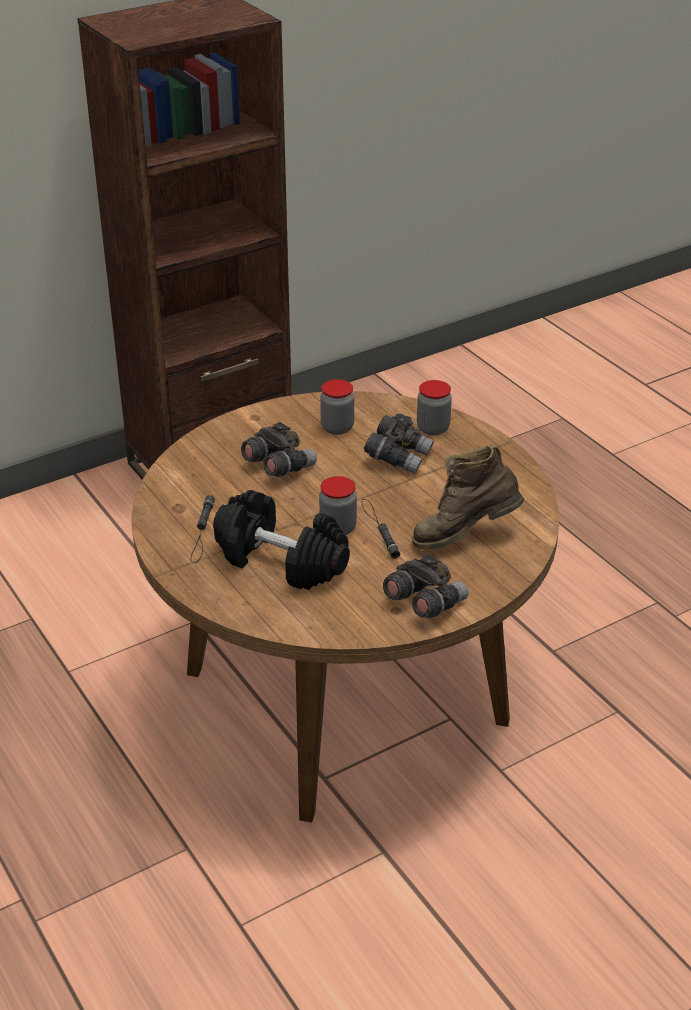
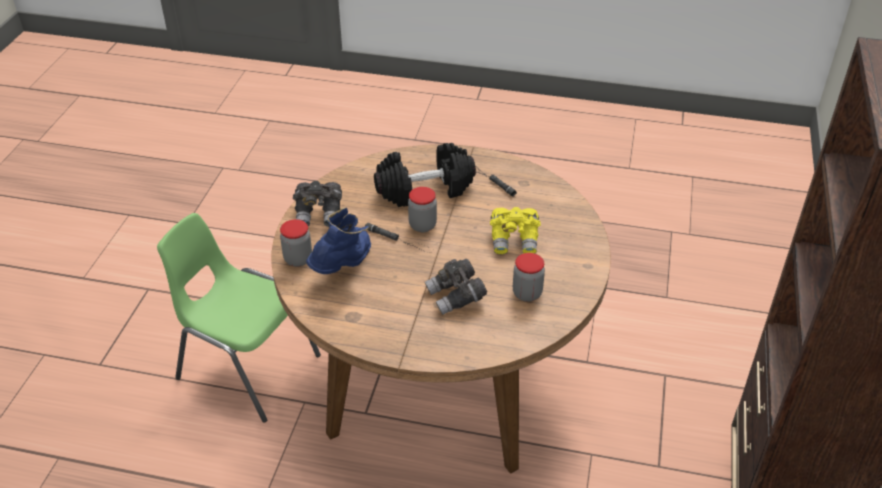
camera: 135 degrees right, 5 degrees up
(278, 467) = (514, 240): grey binoculars -> yellow binoculars
(433, 428) = (466, 338): jar -> jar (298, 259)
(464, 536) = (343, 267): brown boot -> blue boot
(529, 854) = (246, 367): none -> green chair

